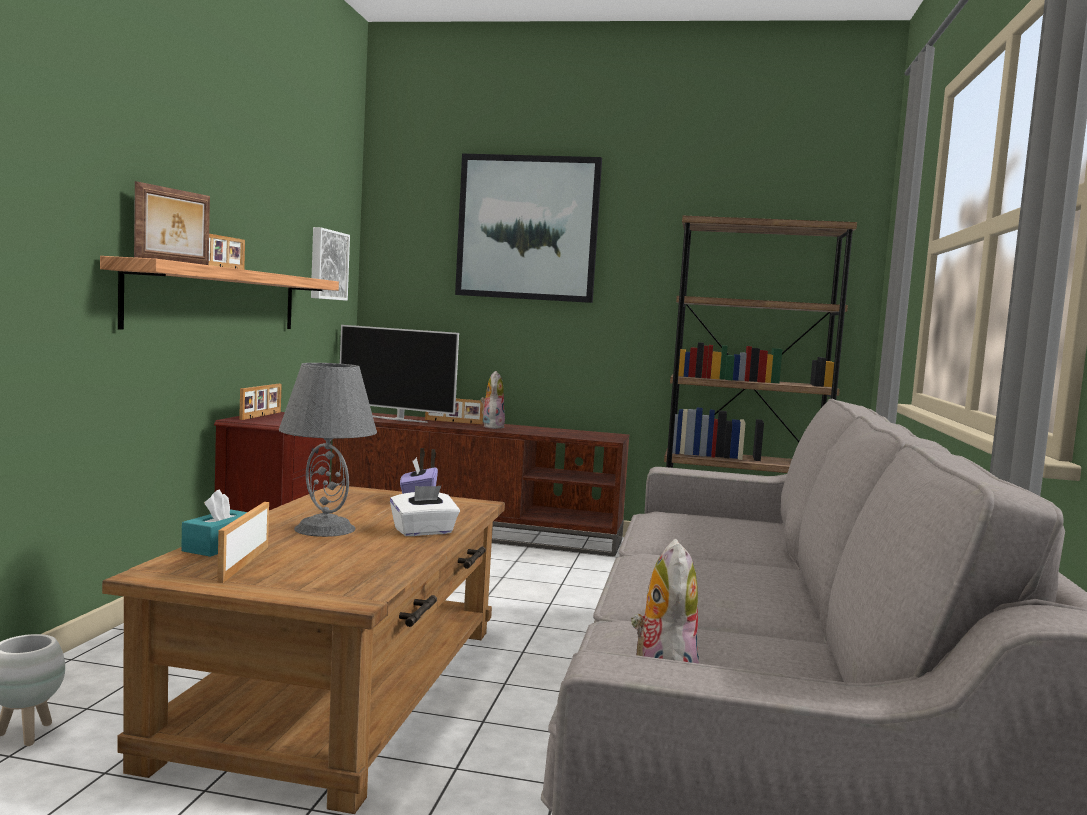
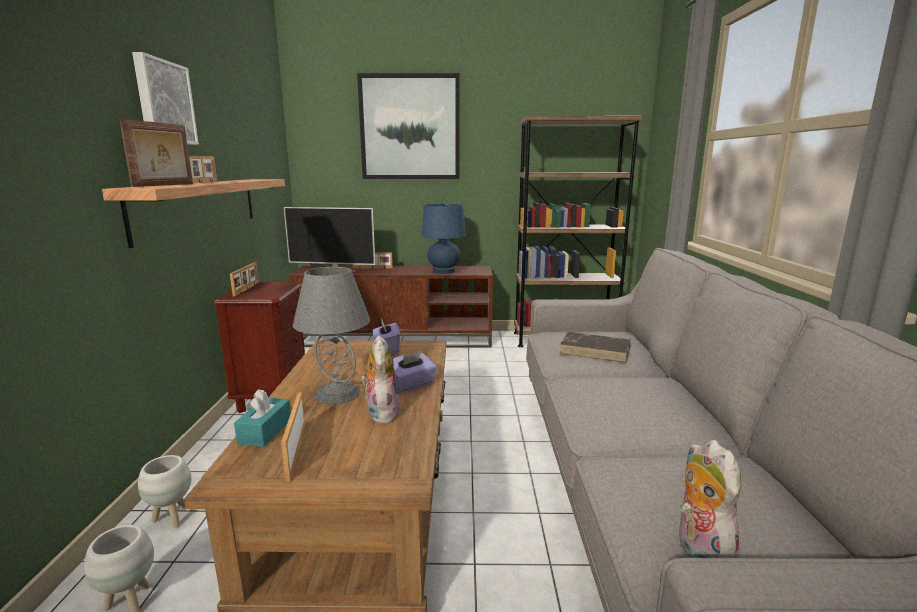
camera: 10 degrees left, 10 degrees up
(100, 671) = (172, 518): none -> white planter
(327, 265) = (269, 164): picture -> picture (163, 102)
(424, 532) = (411, 384): white tissue box -> purple tissue box
(491, 427) = (400, 270): plush toy -> plush toy (381, 413)
(553, 433) = (443, 271): none -> blue table lamp
(712, 532) = (596, 350): none -> brown book

